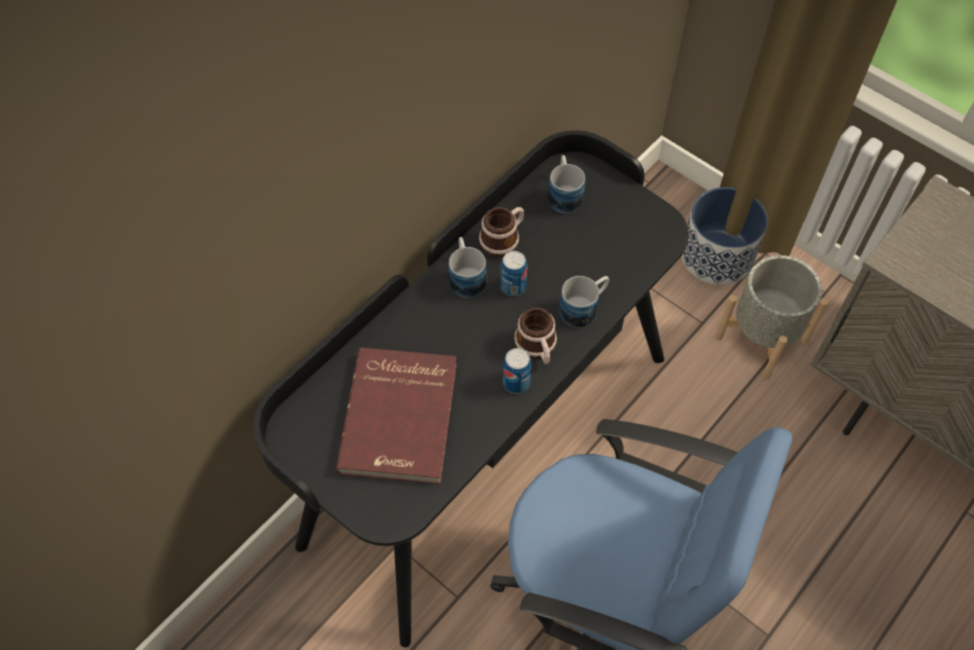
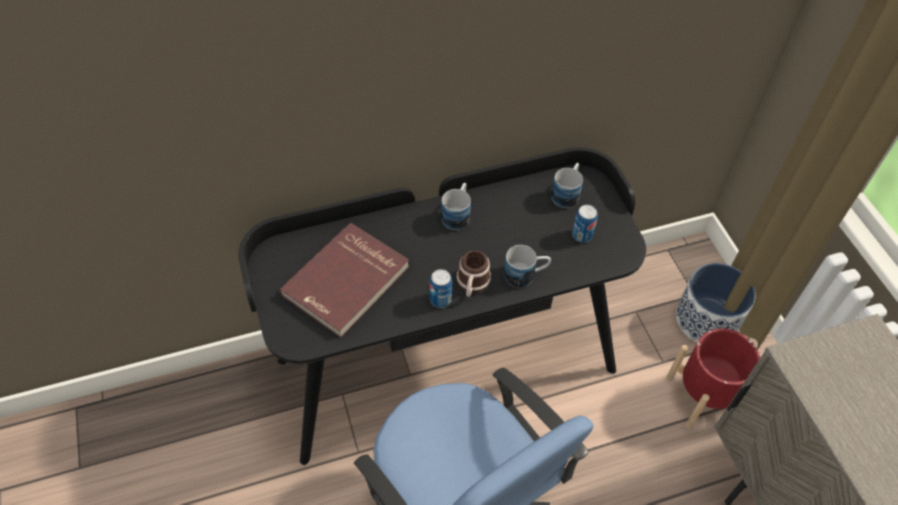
camera: 30 degrees right, 5 degrees down
(503, 239) = (501, 202): mug -> none
(513, 286) = (485, 236): can -> can (582, 235)
(761, 338) = (703, 396): grey planter -> red planter

